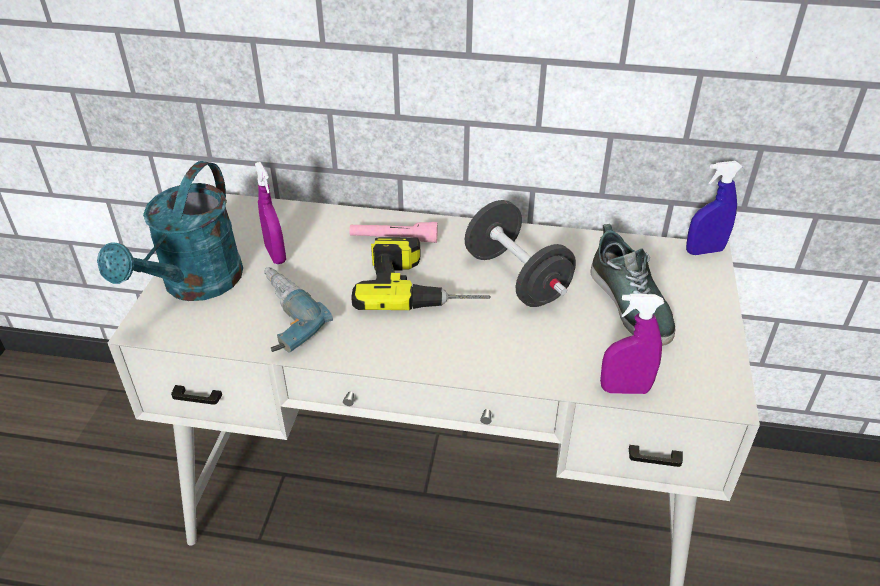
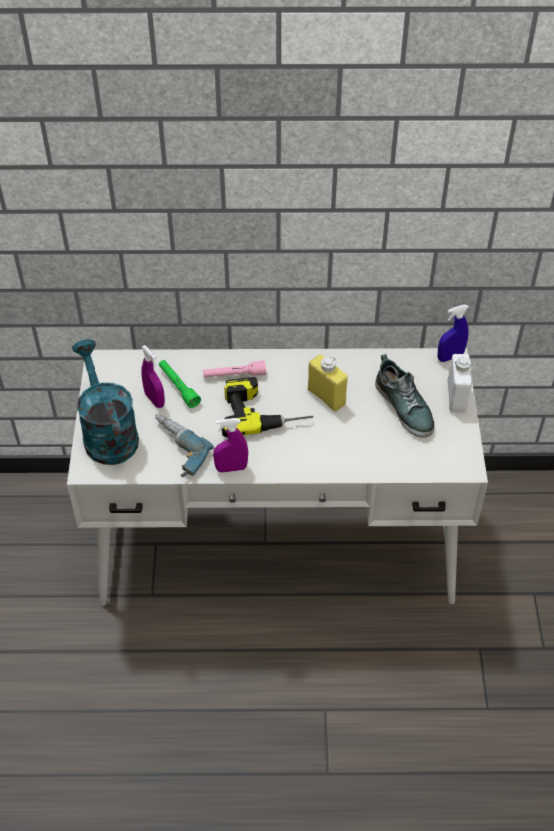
camera: 10 degrees left, 10 degrees up
(194, 285) = (107, 433): turquoise watering can -> turquoise watering can turned 150 degrees clockwise
(313, 244) = (178, 387): none -> green flashlight
(516, 278) = (326, 397): black dumbbell -> yellow bottle
(625, 389) = (406, 470): purple spray bottle -> purple spray bottle (231, 468)
(711, 300) = (456, 397): none -> white bottle

